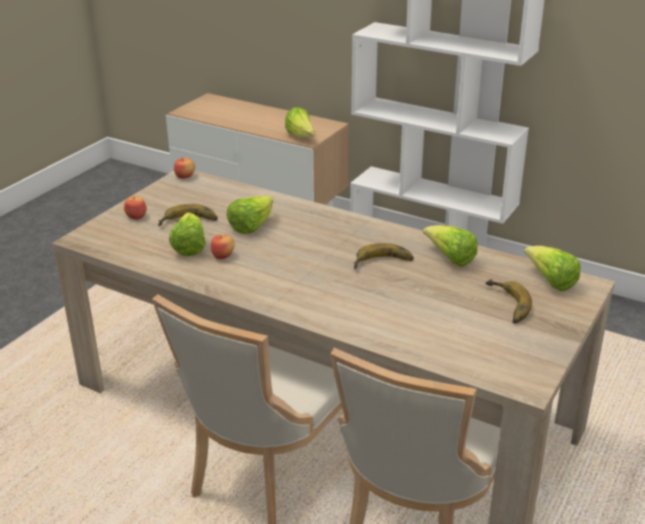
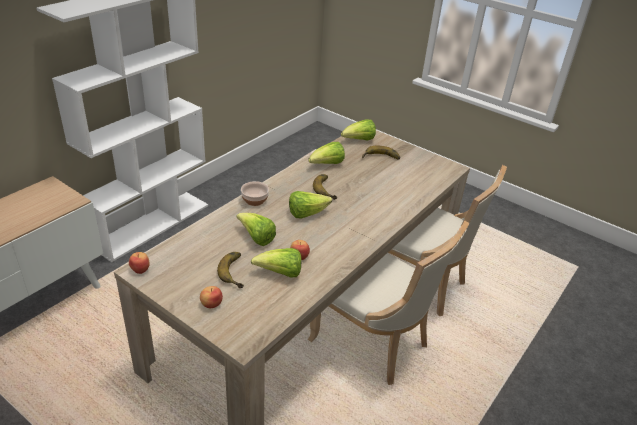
camera: 85 degrees left, 5 degrees up
(301, 136) = (62, 204): lettuce -> lettuce (306, 213)
(329, 217) = (255, 200): none -> bowl

